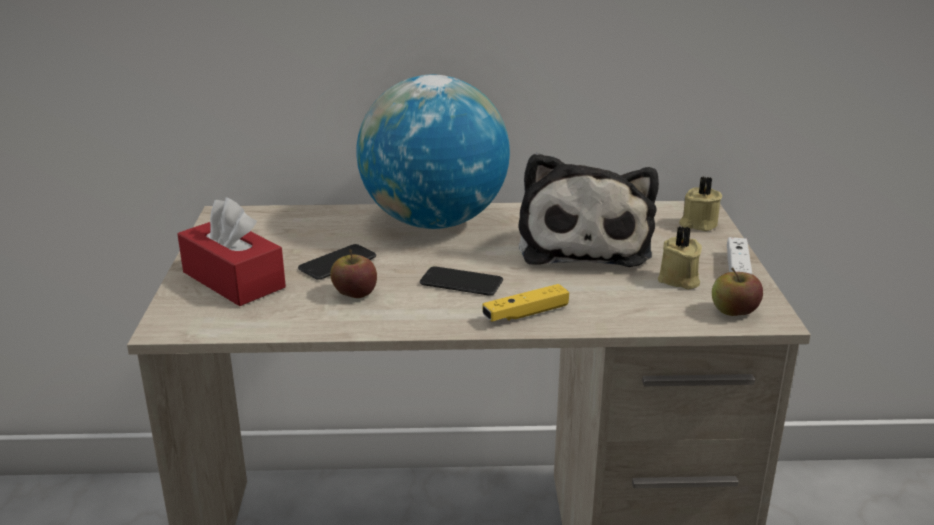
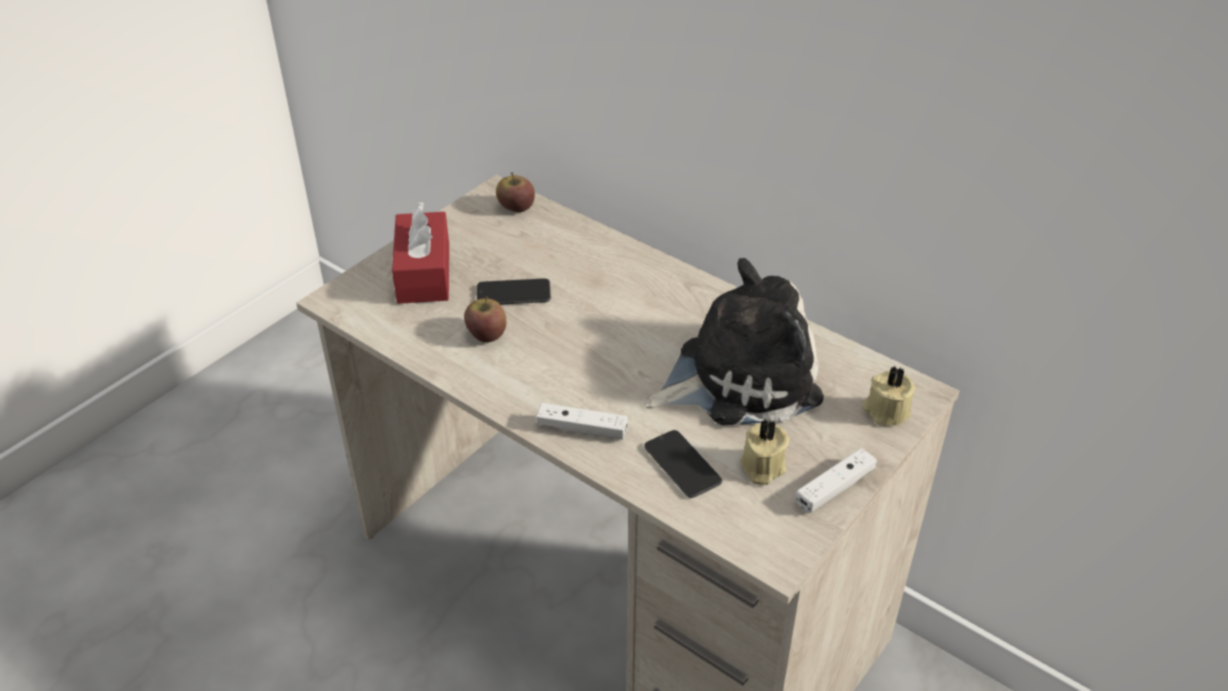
camera: 40 degrees right, 15 degrees up
(434, 222) = (645, 283): globe -> none
(461, 282) = (577, 366): phone -> phone (682, 465)
(525, 313) = (582, 429): yellow game controller -> white game controller
(583, 243) = (739, 377): plush toy -> plush toy turned 150 degrees counterclockwise
(734, 312) = (756, 531): apple -> apple (516, 207)

